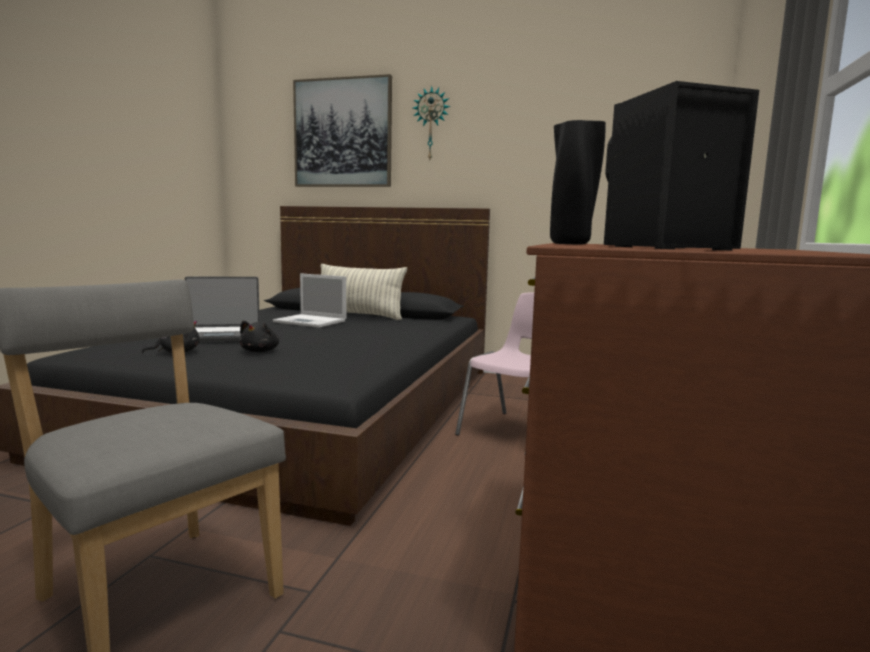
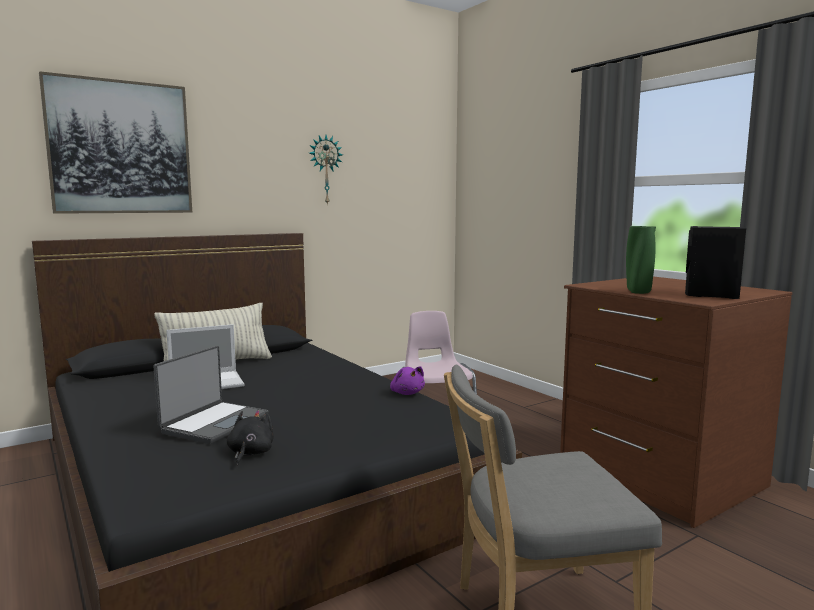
camera: 50 degrees left, 0 degrees up
(260, 351) = (304, 423): black plush toy -> none
(390, 358) = (407, 393): none -> purple plush toy
(431, 124) = (233, 146): wall clock -> wall clock (325, 169)
(572, 244) = (638, 292): black vase -> green vase

